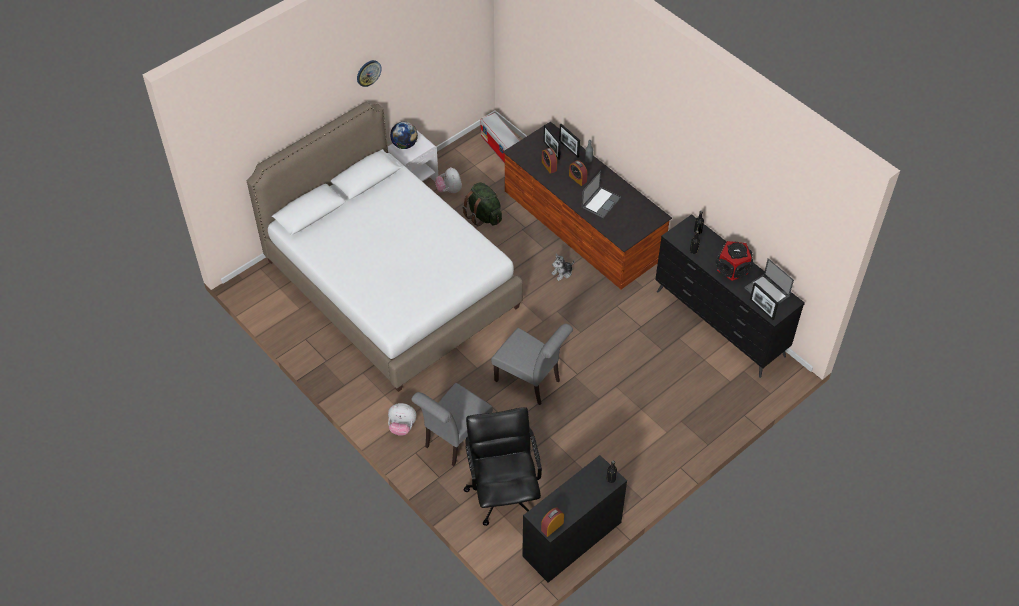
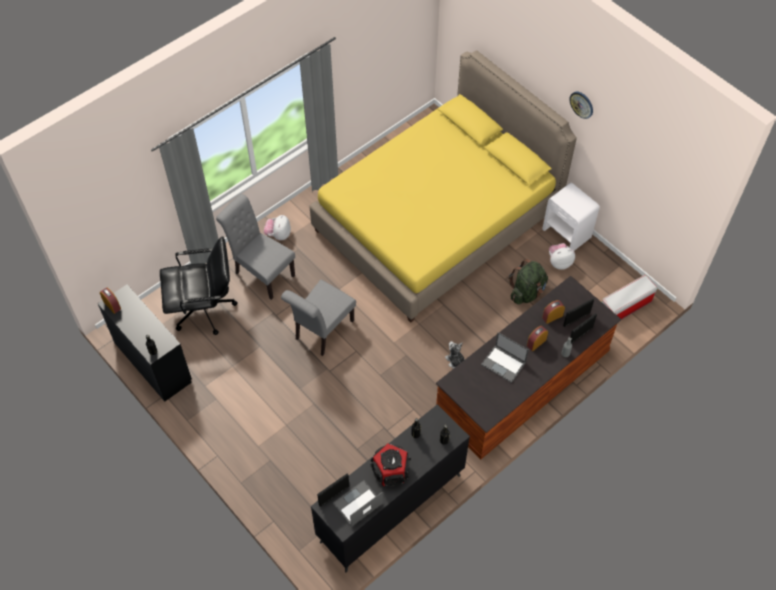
camera: 90 degrees right, 5 degrees up
(391, 284) = (436, 220): white bed -> yellow bed
(404, 145) = (575, 196): globe -> none

